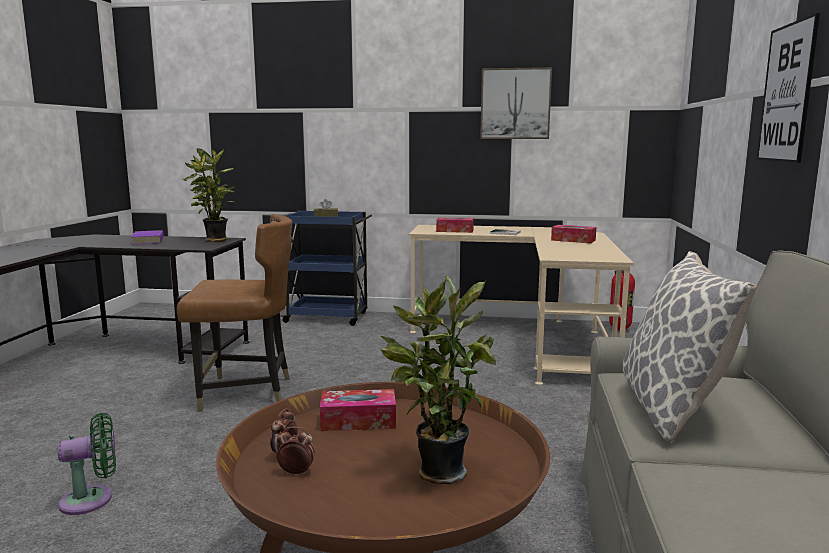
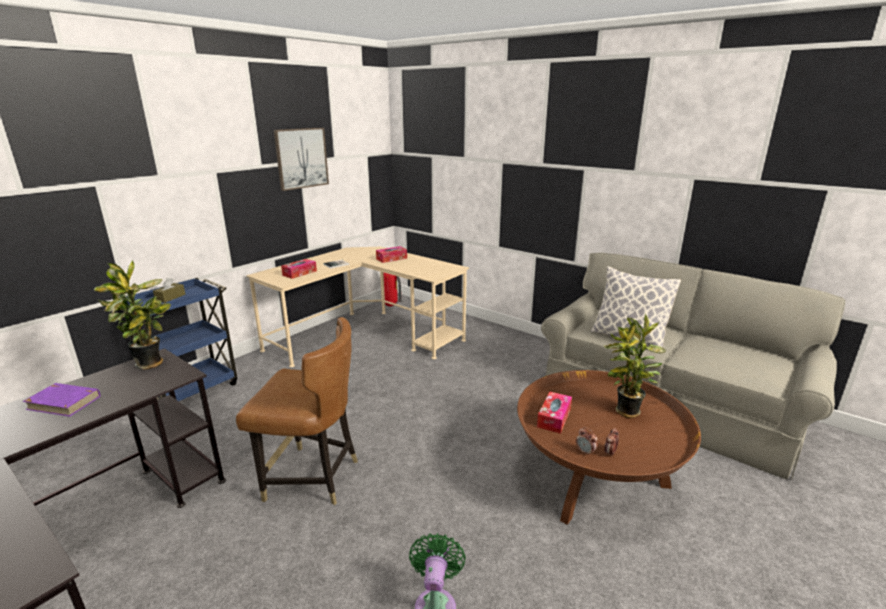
camera: 60 degrees left, 10 degrees up
(246, 393) = (312, 477): brown chair -> brown chair turned 75 degrees clockwise
(786, 93) = (545, 168): picture -> none

